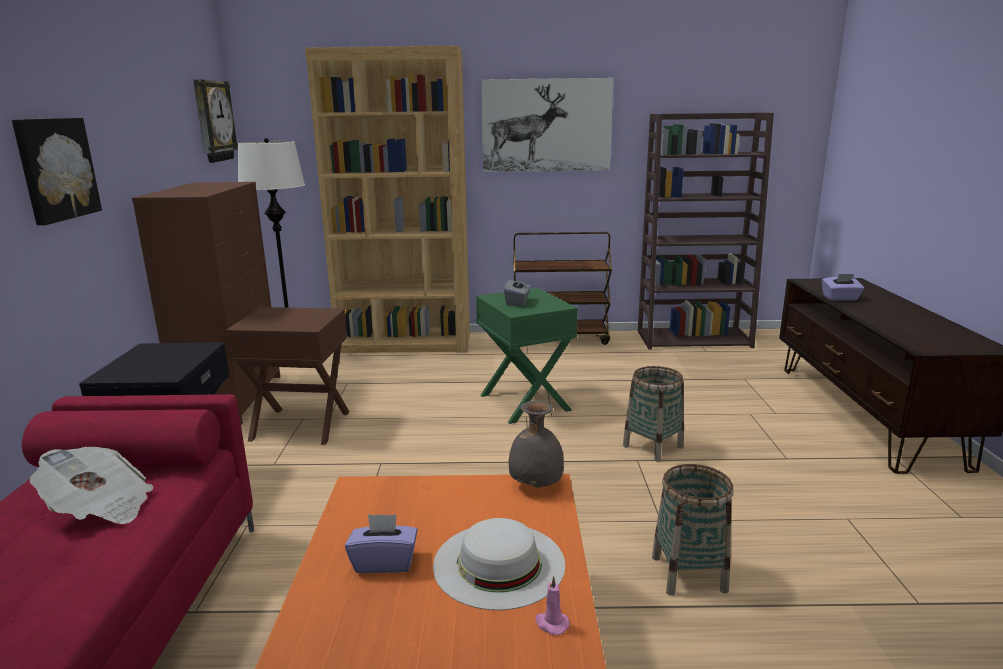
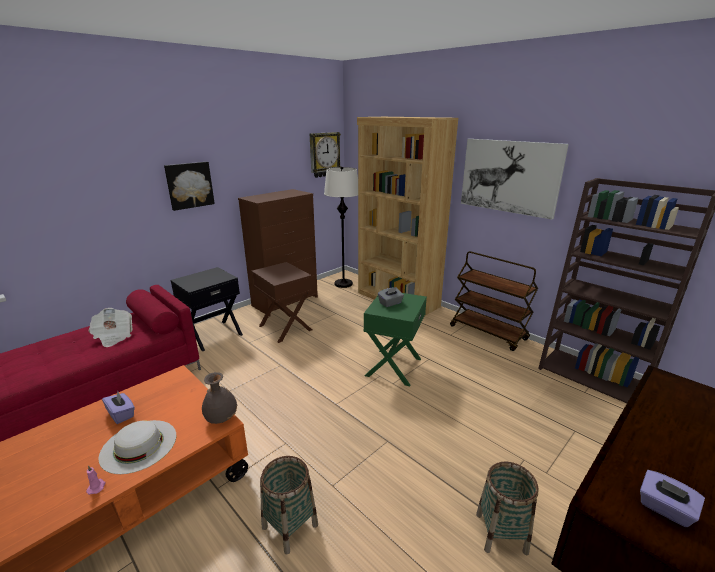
camera: 45 degrees right, 5 degrees up
(653, 446) = (412, 438): basket -> basket (501, 533)
(840, 298) = (652, 409): purple tissue box -> purple tissue box (664, 509)

